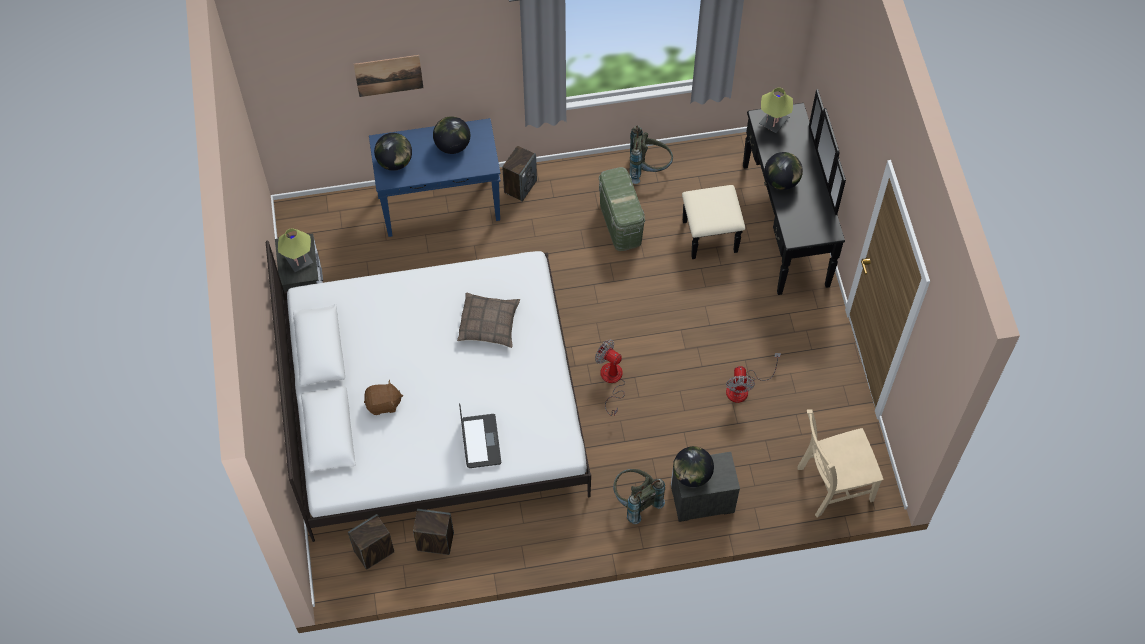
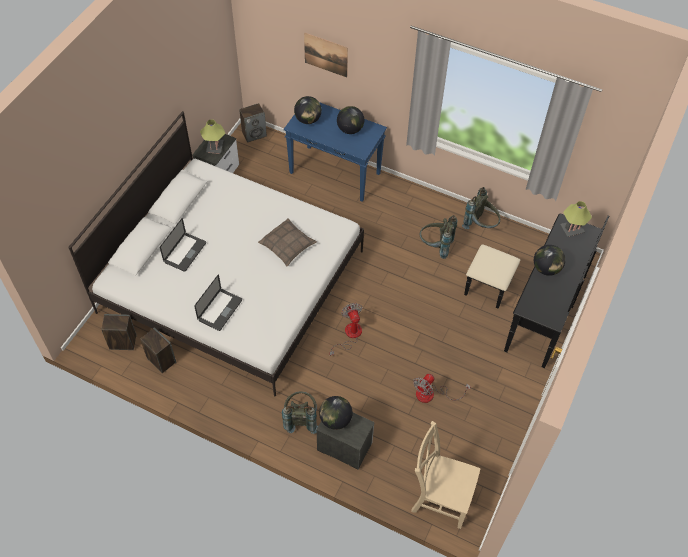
camera: 35 degrees right, 5 degrees down
(383, 404) = (185, 252): brown plush toy -> laptop
(520, 186) = (391, 190): speaker -> speaker (254, 134)
(620, 223) = (435, 246): green storage box -> grey backpack

